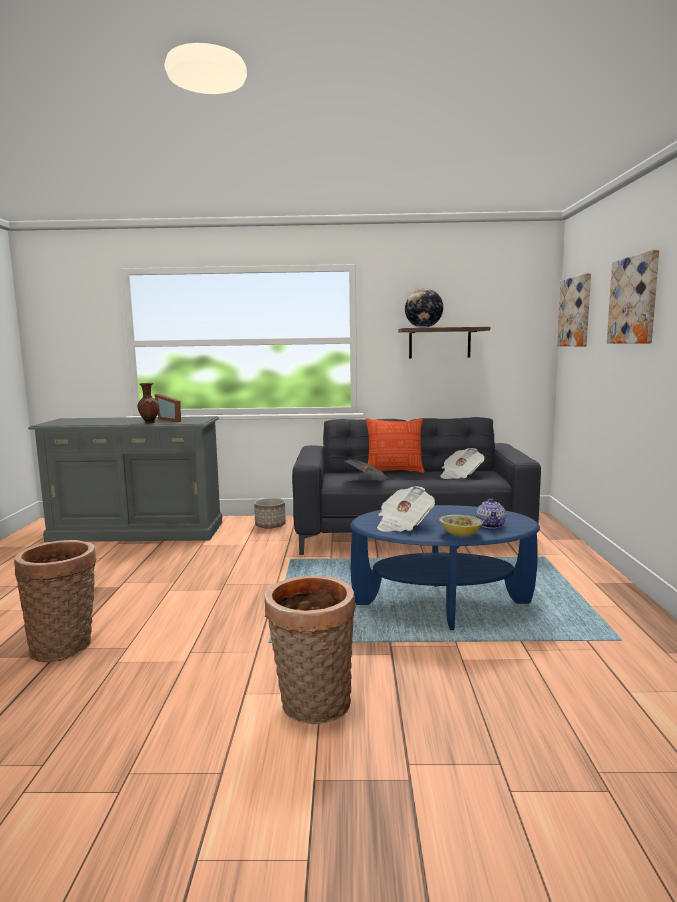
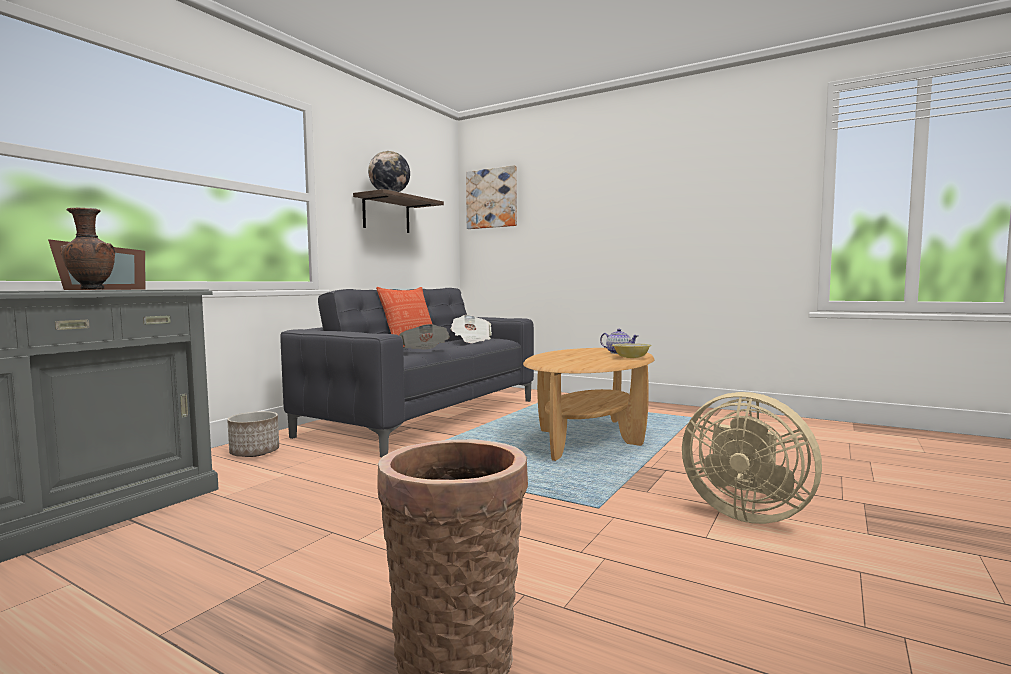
camera: 60 degrees left, 5 degrees down
(312, 706) = (745, 513): basket -> beige fan
(403, 525) = (585, 362): newspaper -> none
(442, 604) = (589, 438): blue coffee table -> brown coffee table
(634, 300) = (587, 186): picture -> none

